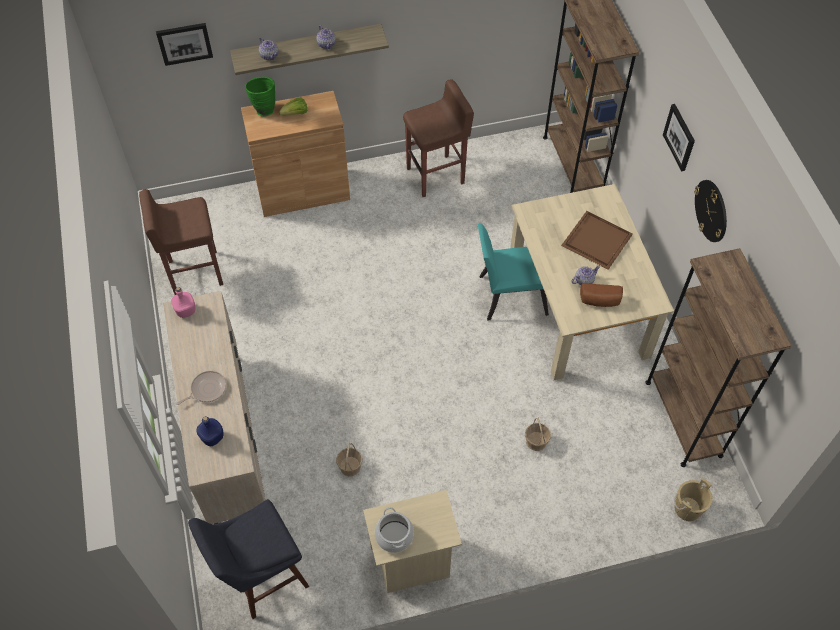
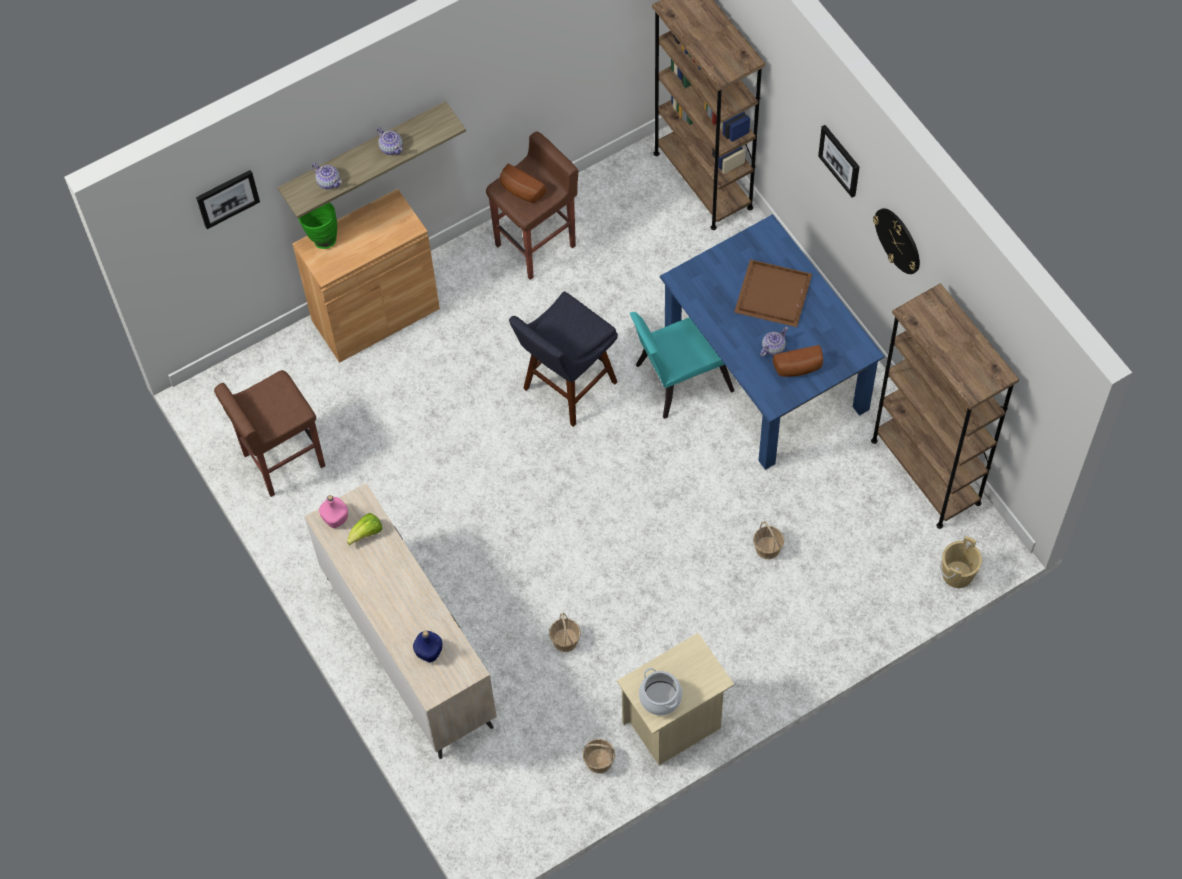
camera: 15 degrees left, 5 degrees up
(207, 389) = (399, 601): frying pan -> none
(261, 579) = (513, 793): blue stool -> blue stool (566, 389)
(295, 114) = (364, 233): lettuce -> lettuce (366, 534)
(340, 573) = (599, 760): none -> basket
(428, 121) = (520, 191): none -> bread
(576, 307) = (764, 371): beige dining table -> blue dining table

